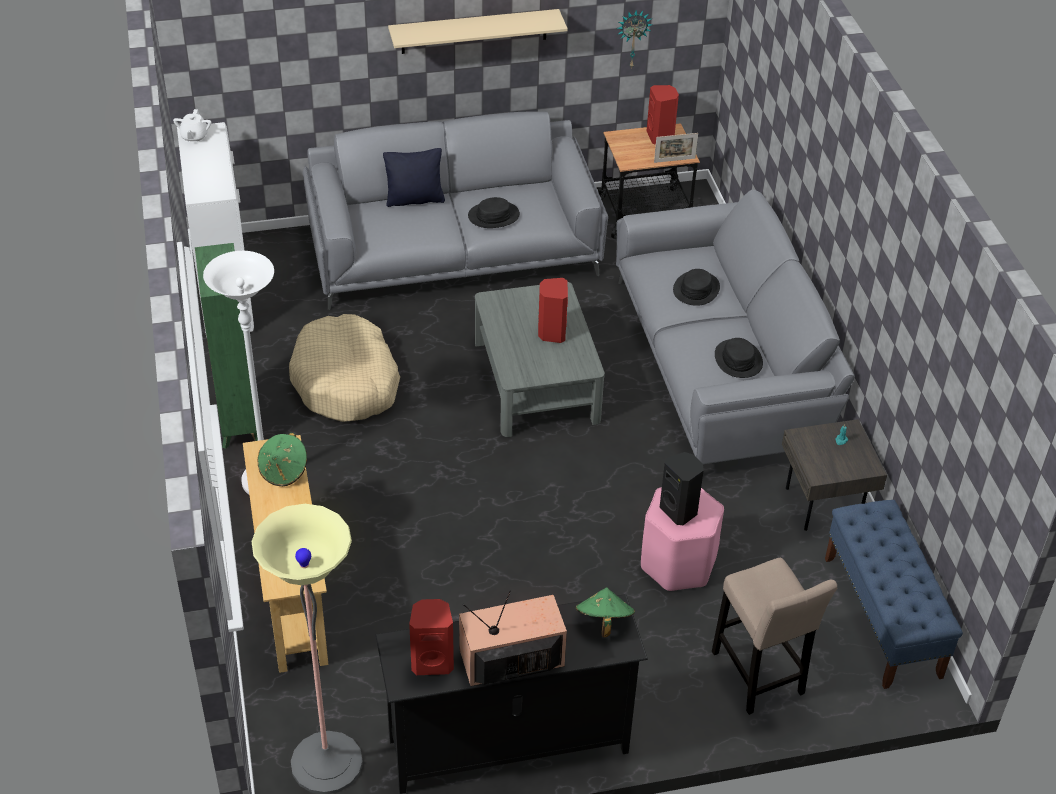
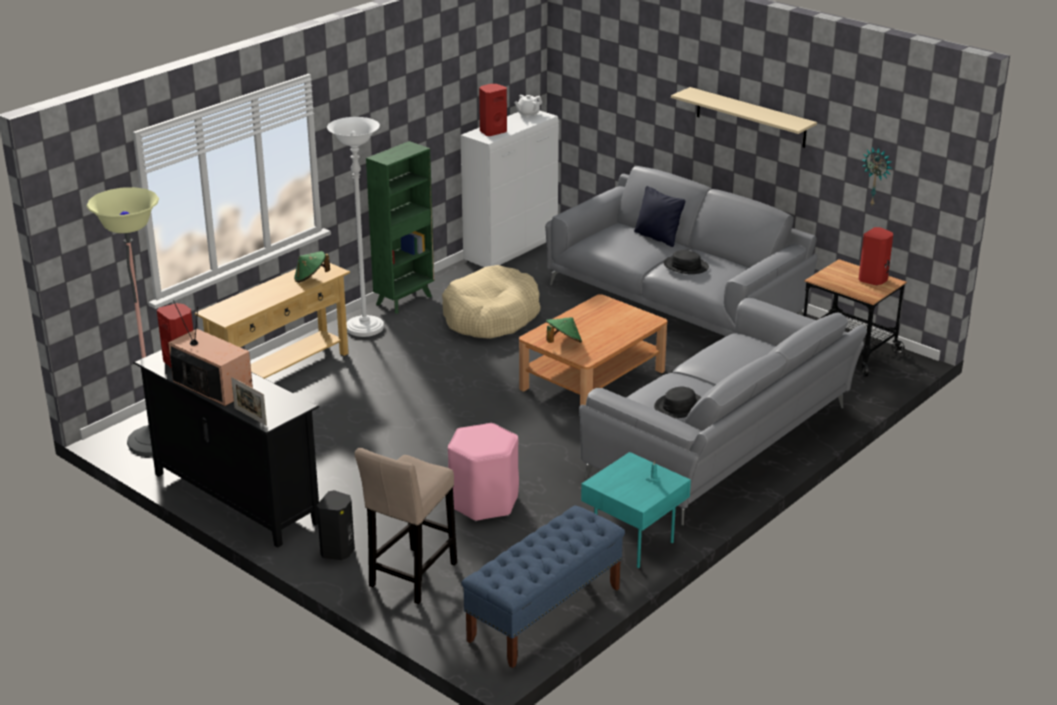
camera: 55 degrees right, 15 degrees down
(536, 381) = (592, 379): grey coffee table -> brown coffee table
(551, 333) = (601, 333): red speaker -> red speaker (492, 132)
(603, 621) = (282, 406): green hat -> green hat (563, 342)
(674, 160) = (855, 294): picture frame -> picture frame (250, 416)
(679, 511) = (479, 438): black speaker -> black speaker (338, 551)
(696, 289) = (733, 363): black hat -> none
(825, 505) = (633, 545): grey side table -> turquoise side table

